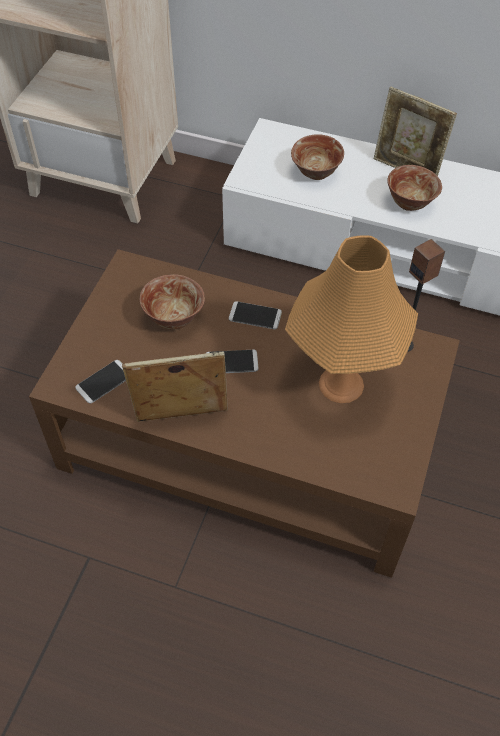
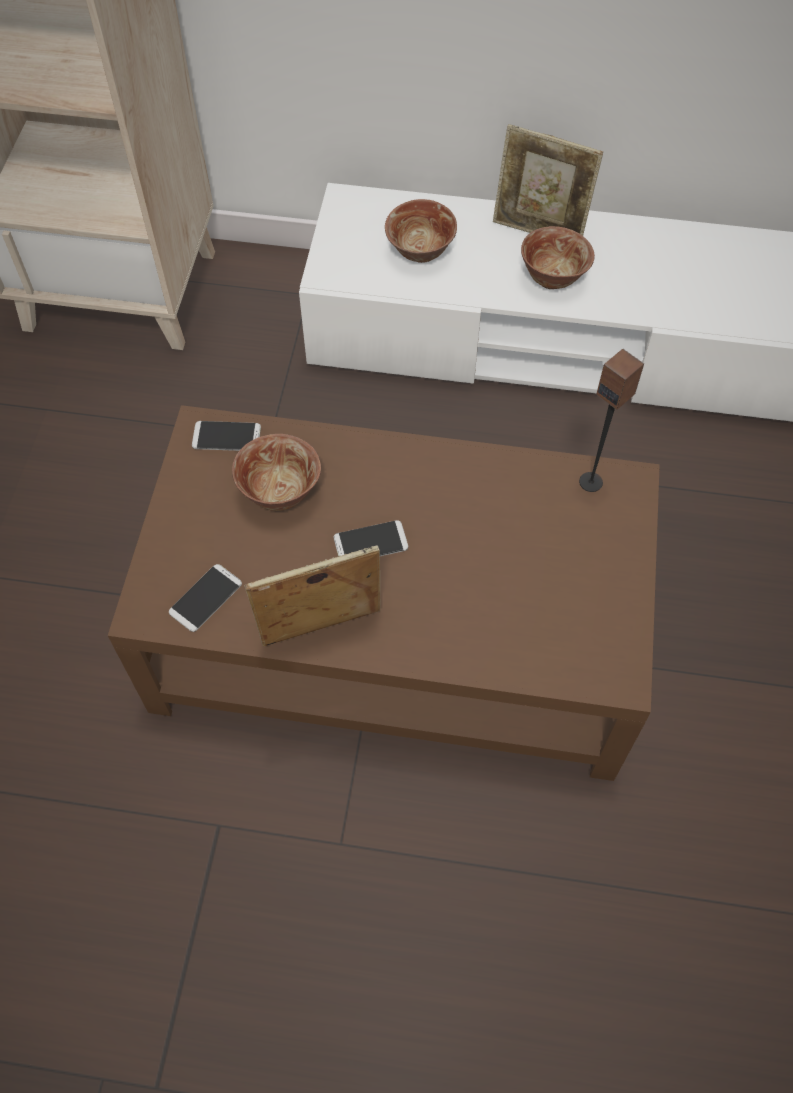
camera: 10 degrees left, 5 degrees up
(255, 316) = (388, 472): phone -> phone (226, 437)
(340, 384) = (520, 550): orange table lamp -> none

